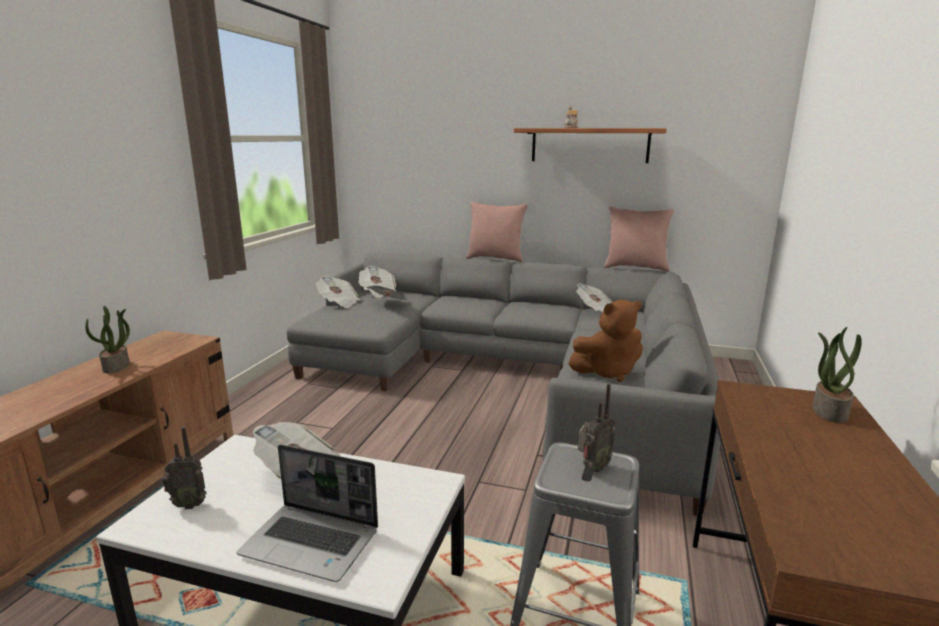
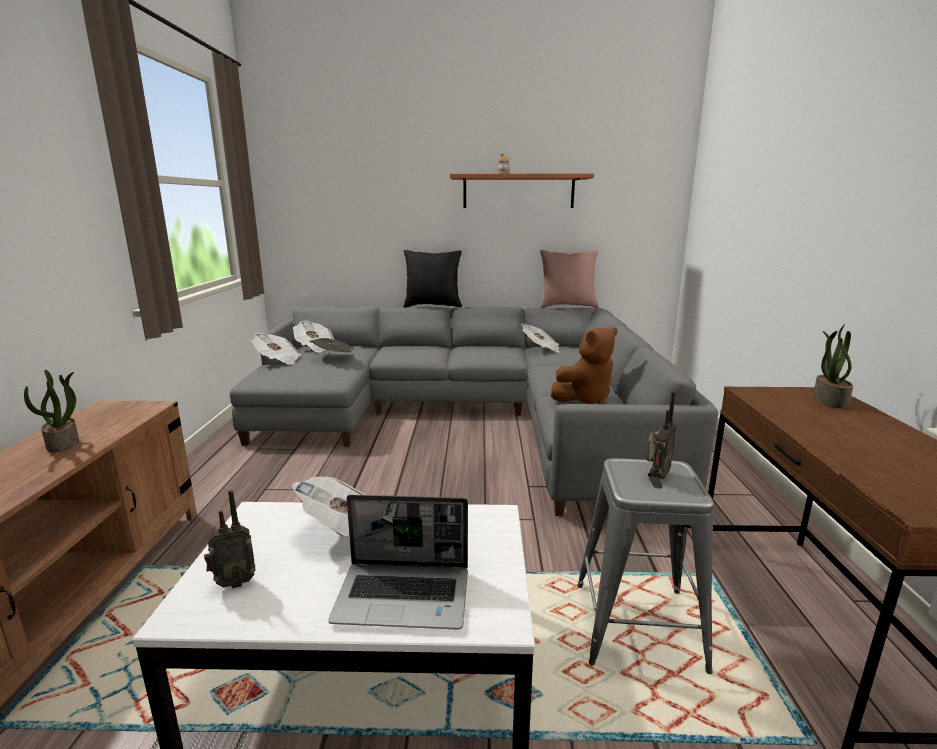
camera: 15 degrees left, 0 degrees up
(495, 258) = (433, 306): pink pillow -> black pillow

